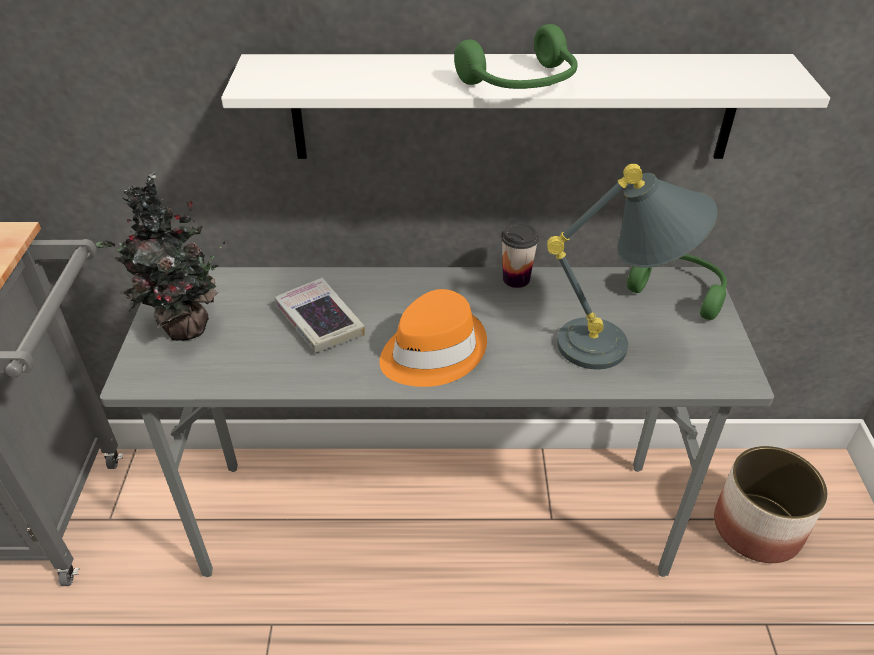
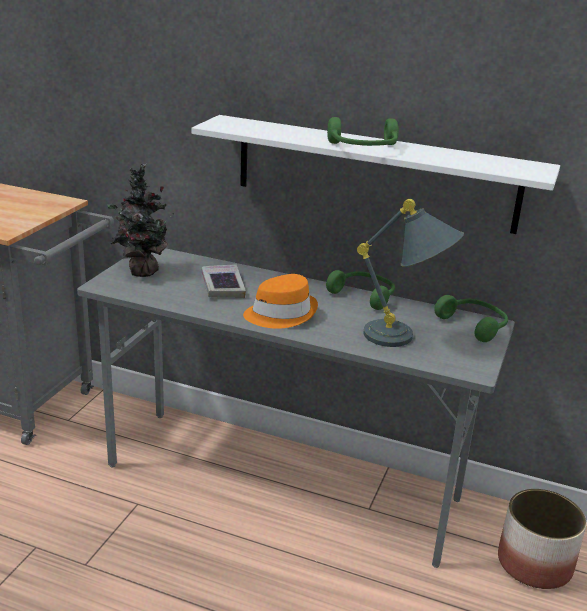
camera: 20 degrees right, 15 degrees down
(516, 279) = (364, 295): cup -> green headphones

